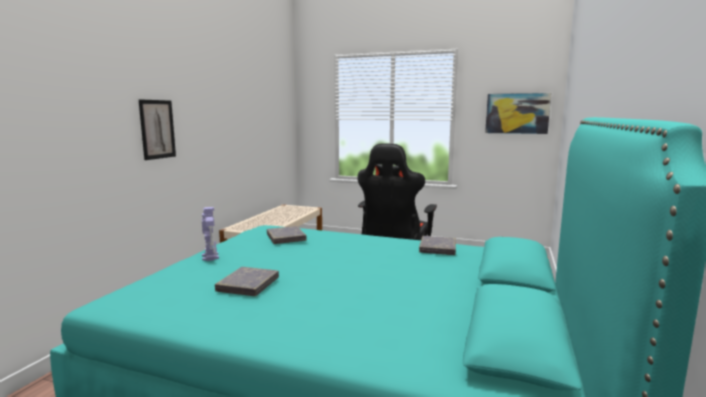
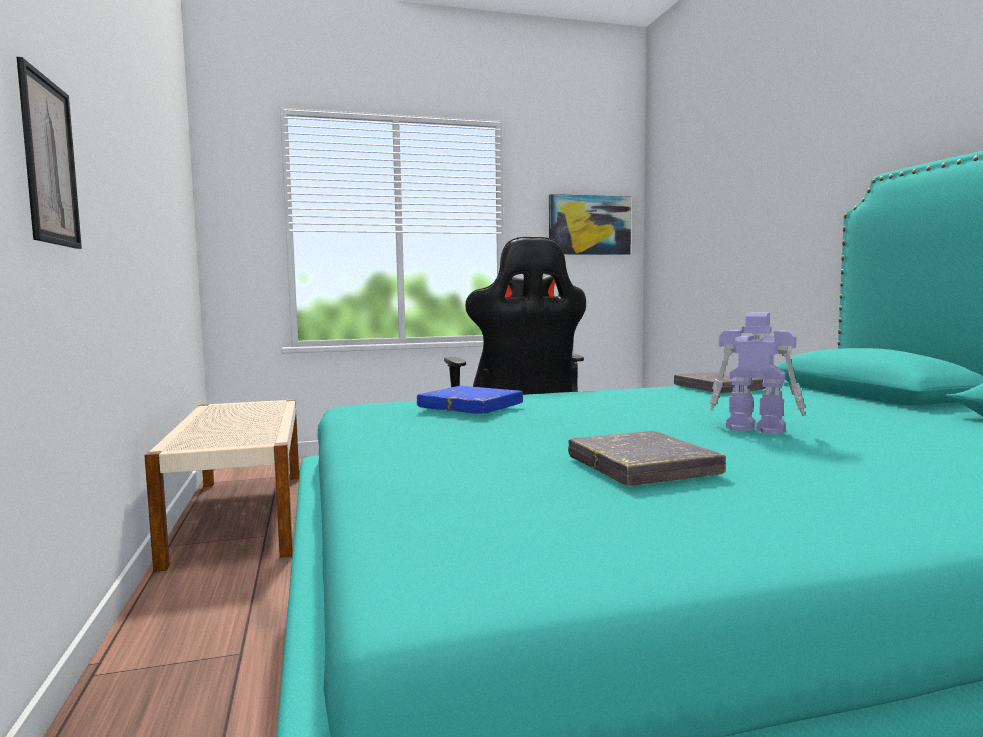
camera: 35 degrees left, 5 degrees down
(210, 256) = (402, 451): toy robot -> toy robot (754, 428)
(286, 238) = (470, 407): grey book -> blue book

